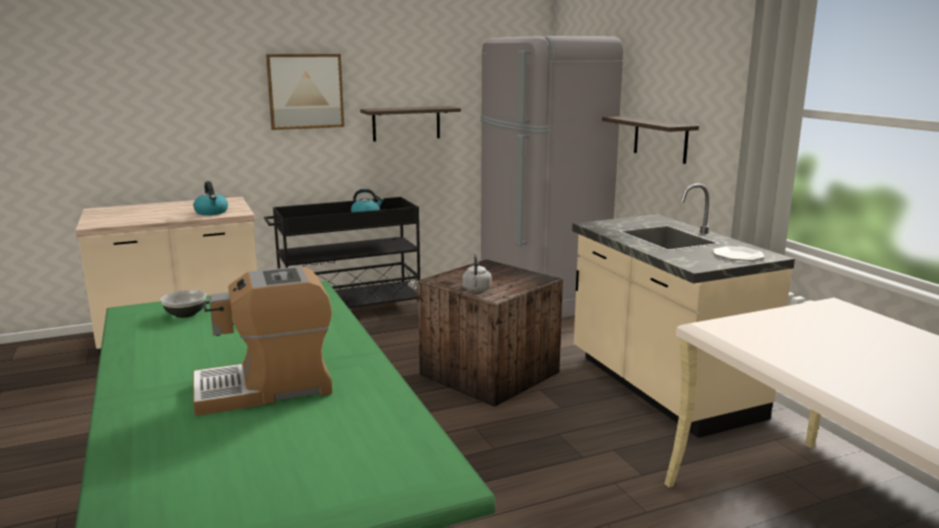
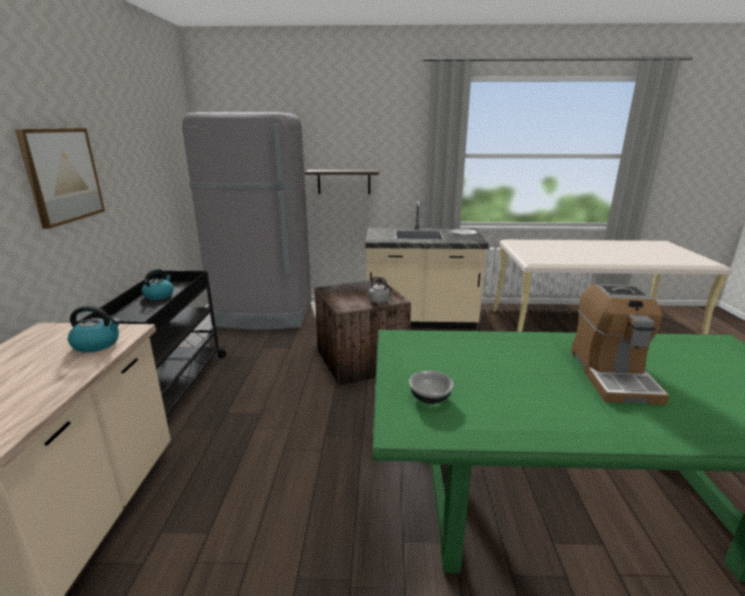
camera: 65 degrees left, 5 degrees up
(406, 123) = (138, 199): shelf -> none

